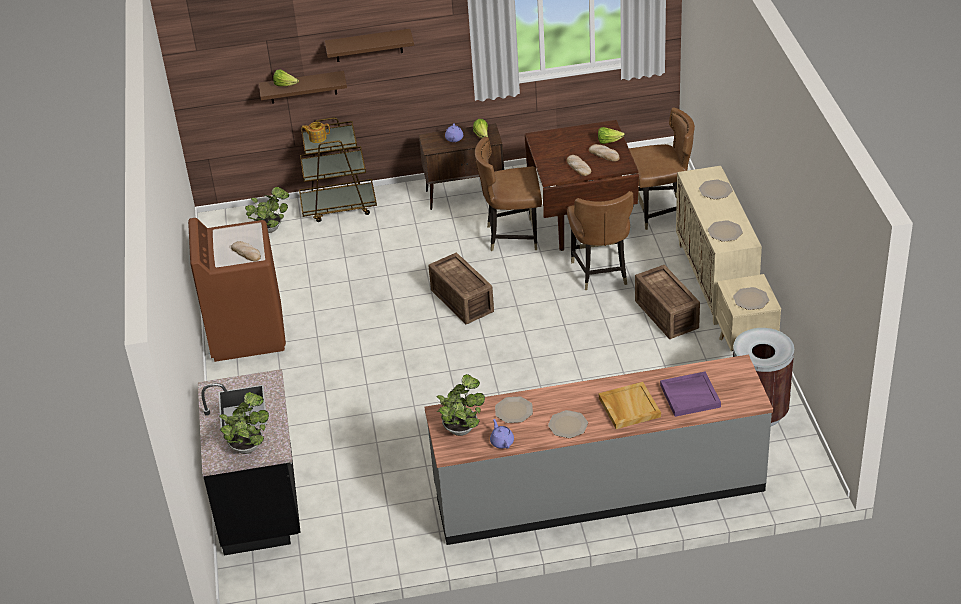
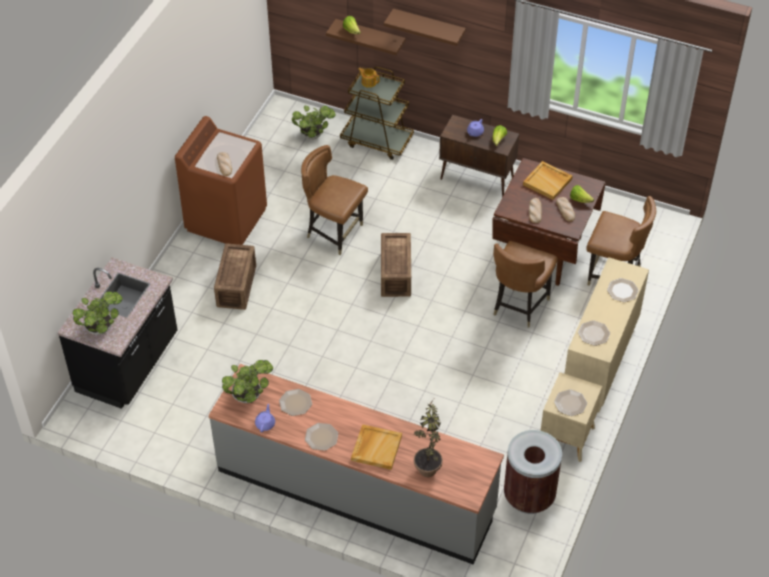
camera: 30 degrees right, 10 degrees up
(512, 236) = (480, 236): brown chair -> brown chair (334, 232)
(566, 141) = (548, 182): none -> beige tray
(666, 315) = (534, 371): crate -> crate (235, 286)
(690, 395) = (428, 464): purple tray -> potted plant

